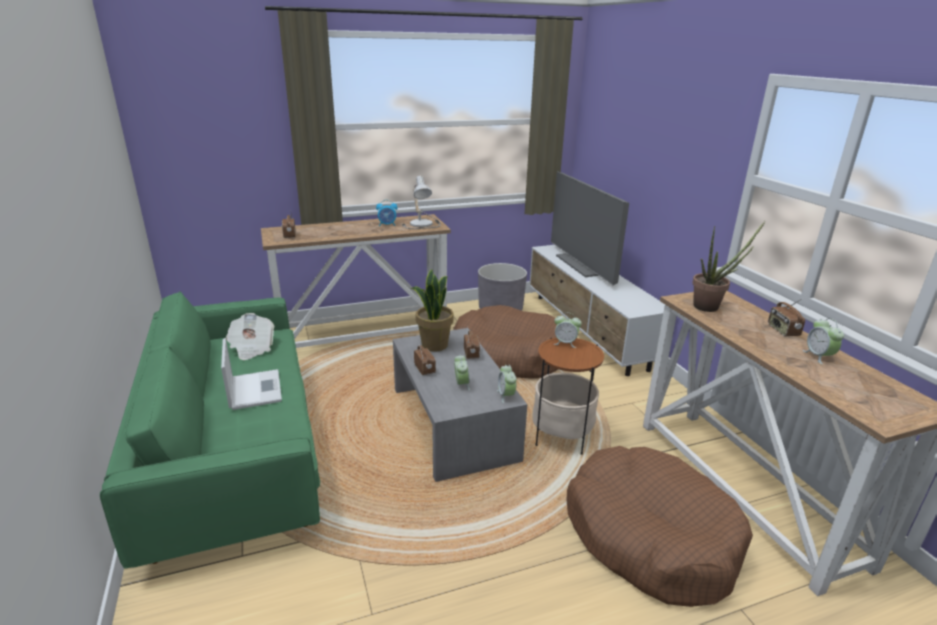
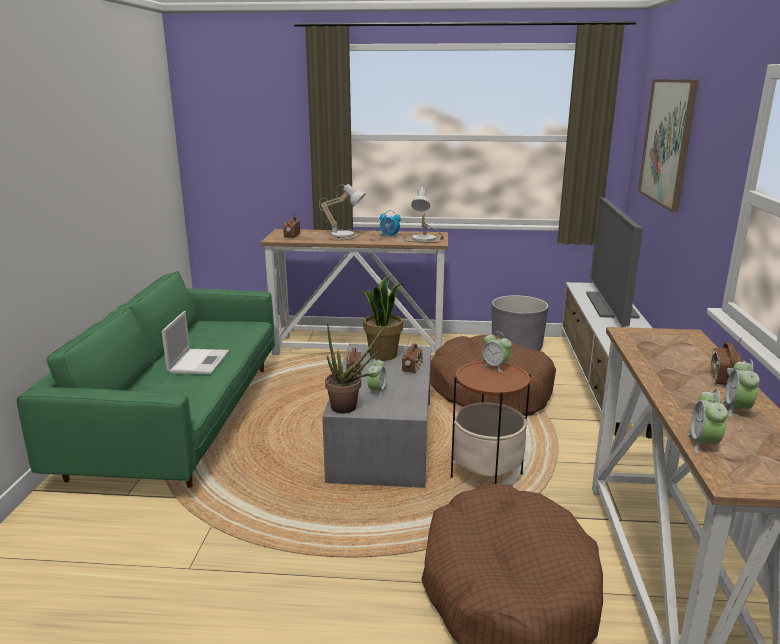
camera: 25 degrees right, 5 degrees down
(252, 348) = (225, 331): newspaper -> none
(341, 227) = (345, 234): none -> table lamp
(506, 396) = (411, 409): alarm clock -> alarm clock (703, 444)
(631, 126) = (667, 142): none -> picture
(711, 306) = (658, 344): potted plant -> potted plant (349, 408)

